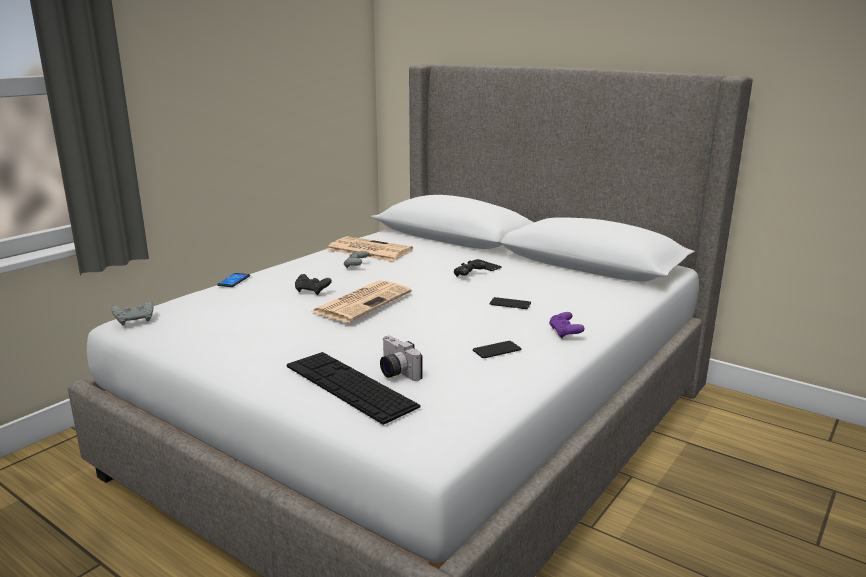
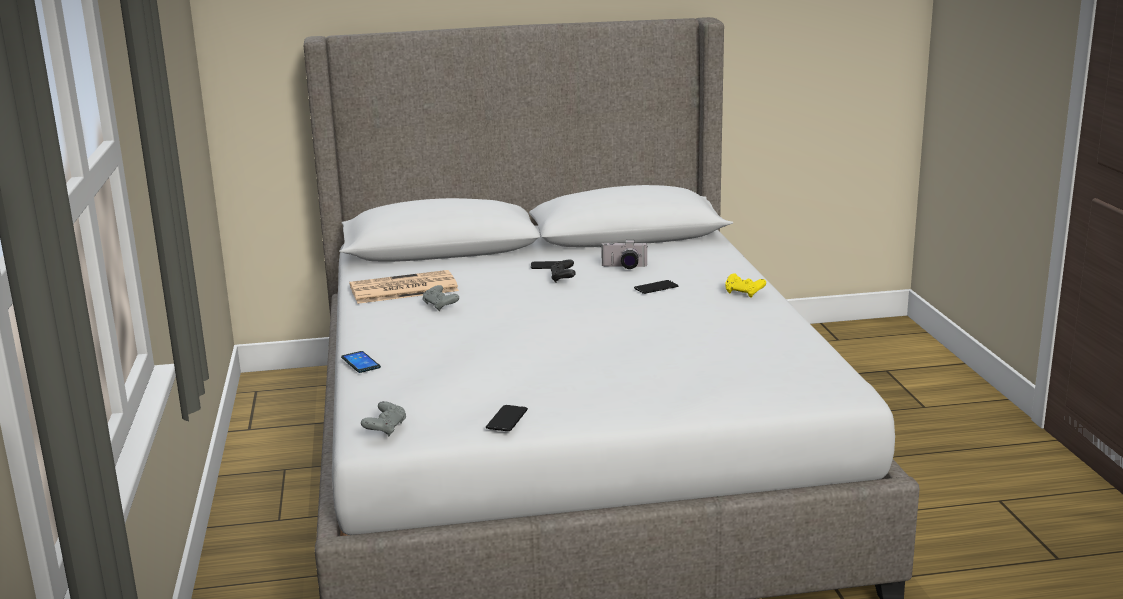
camera: 45 degrees left, 0 degrees up
(312, 291) = (478, 339): black game controller -> none
(349, 386) = (710, 383): keyboard -> none
(363, 301) = (546, 329): newspaper -> none
(395, 372) = (711, 363): camera -> camera (624, 267)
(497, 350) = (734, 322): phone -> phone (507, 419)
(565, 333) = (744, 293): purple game controller -> yellow game controller

